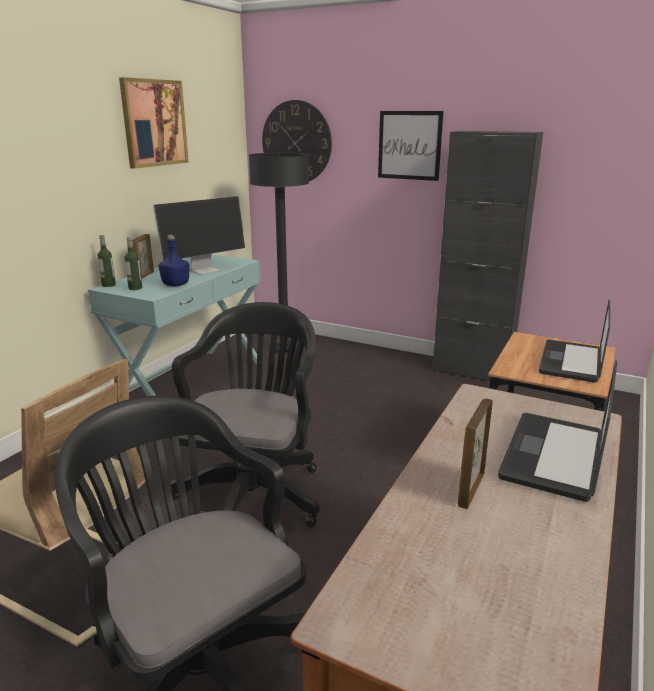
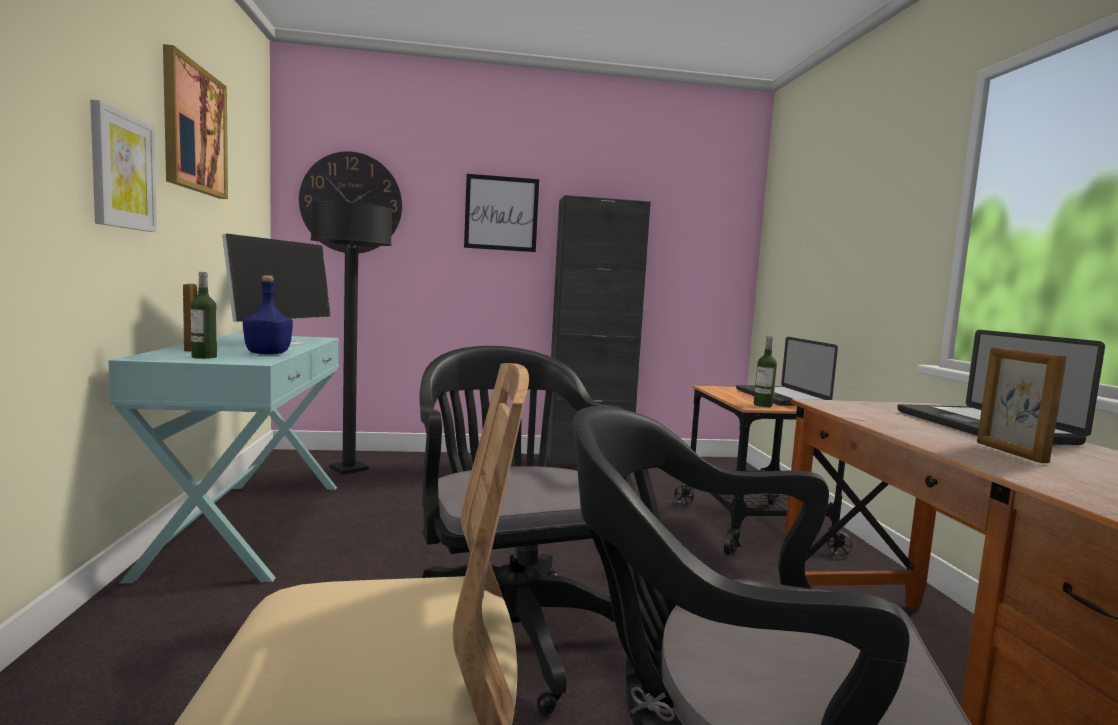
camera: 35 degrees left, 15 degrees down
(91, 175) = (122, 171): none -> picture
(109, 285) = (143, 356): bottle -> bottle (763, 405)

